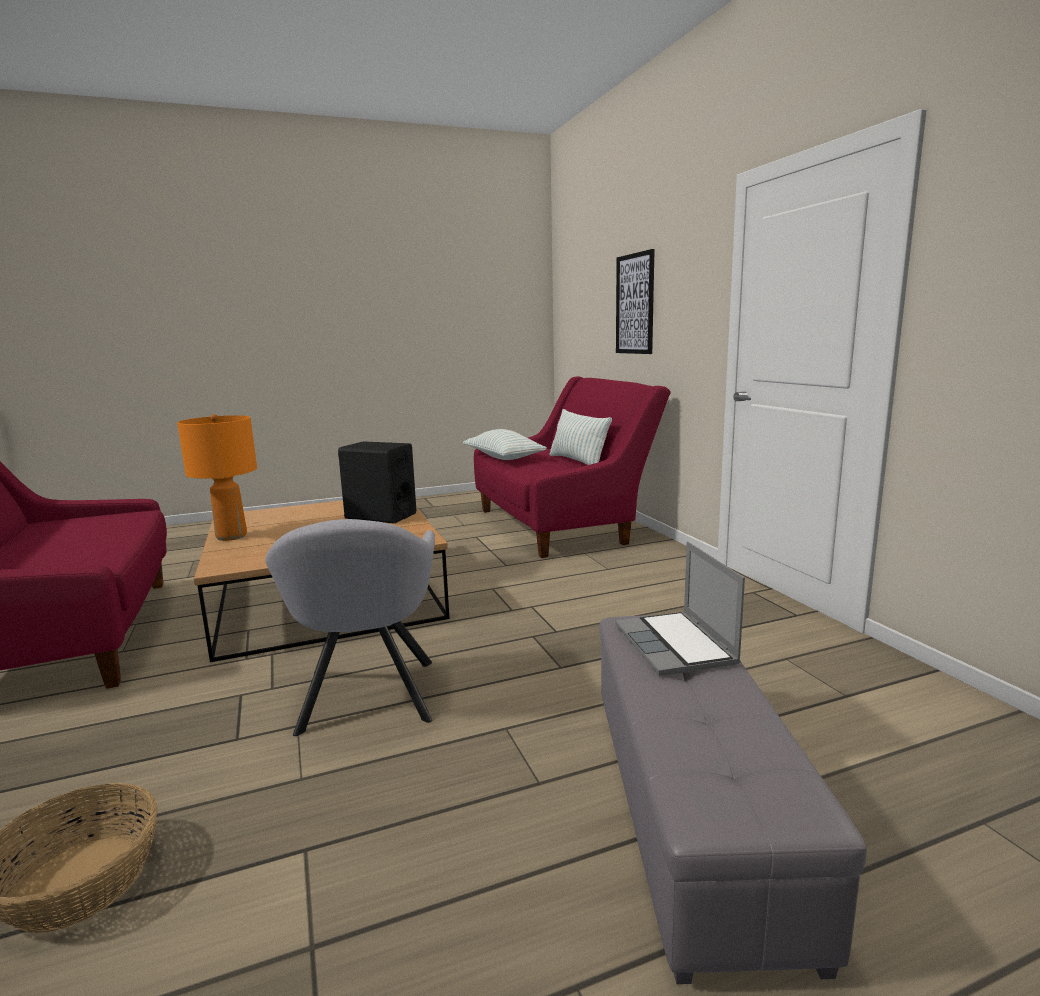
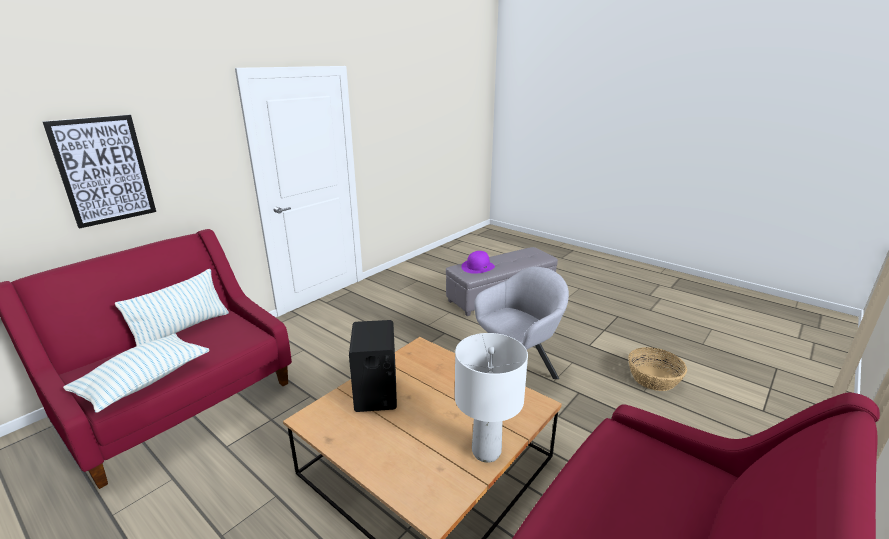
camera: 120 degrees left, 10 degrees up
(231, 536) = (486, 452): orange table lamp -> white table lamp
(677, 646) = (478, 267): laptop -> purple hat

